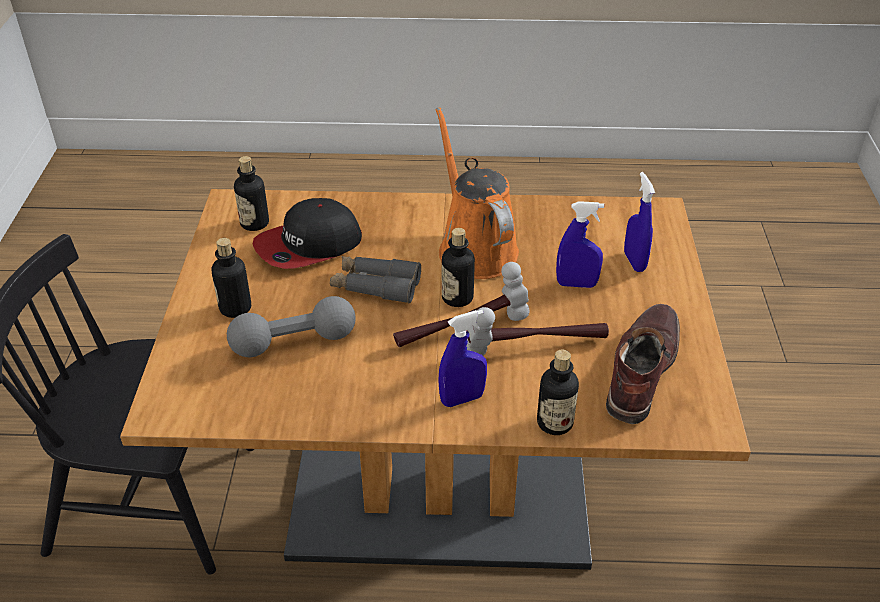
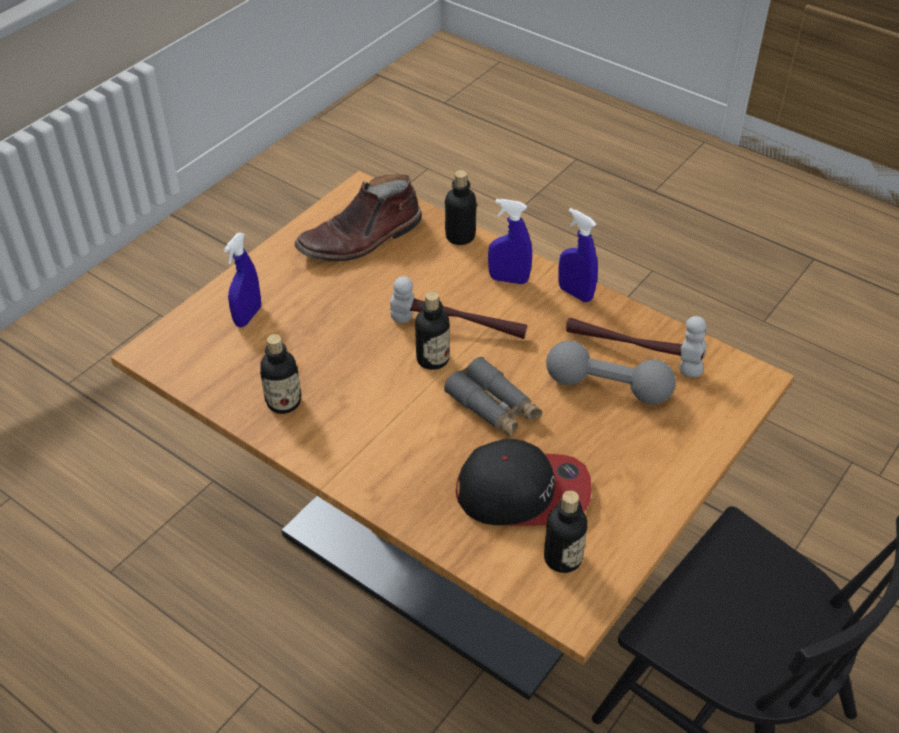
camera: 145 degrees left, 5 degrees up
(235, 308) = (642, 450): bottle -> bottle (283, 402)
(474, 248) = (365, 401): orange watering can -> none
(535, 348) = (416, 288): hammer -> hammer (633, 352)
(576, 284) = (321, 321): blue spray bottle -> blue spray bottle (575, 293)

